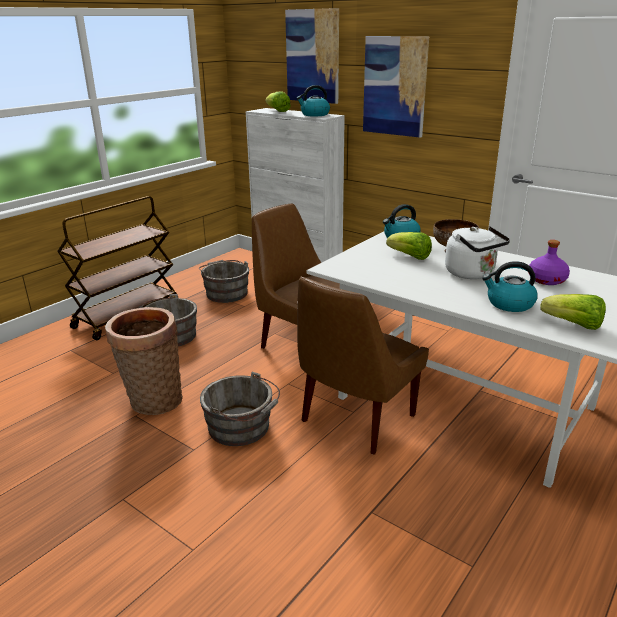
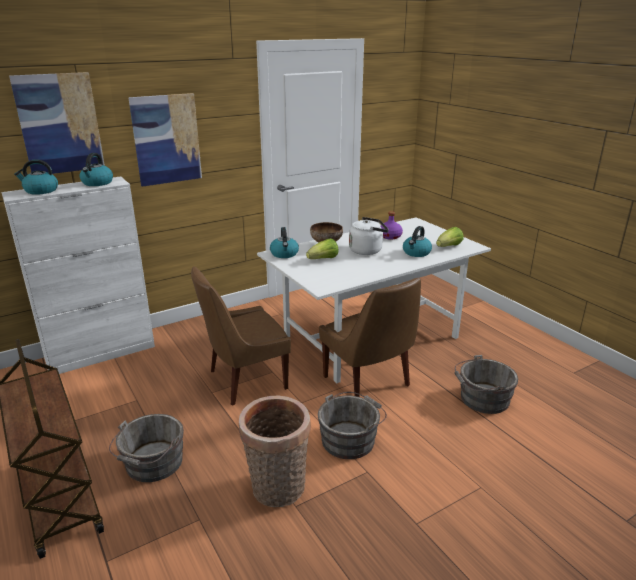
camera: 70 degrees left, 0 degrees up
(226, 293) = (90, 407): grey bucket -> grey bucket (481, 399)
(277, 111) = (40, 191): lettuce -> kettle

